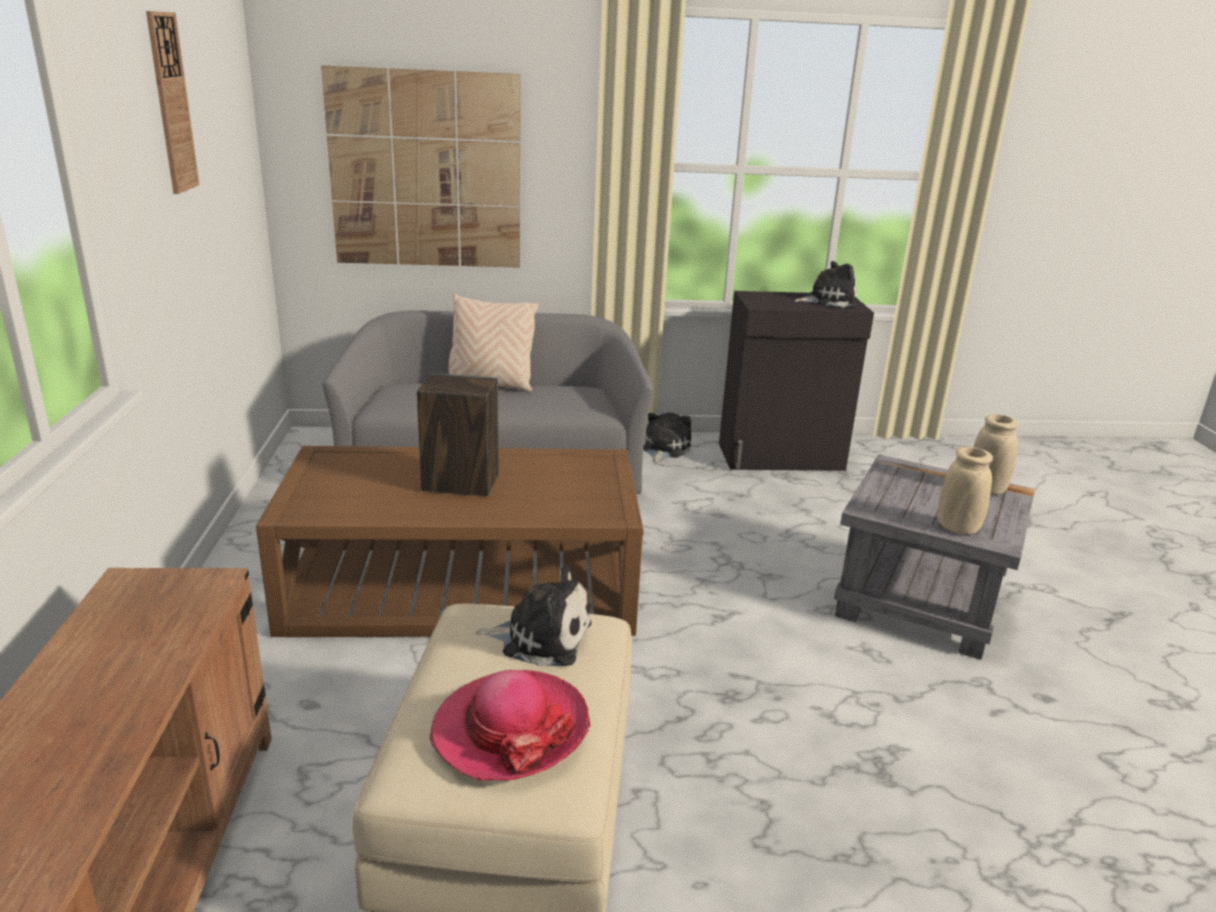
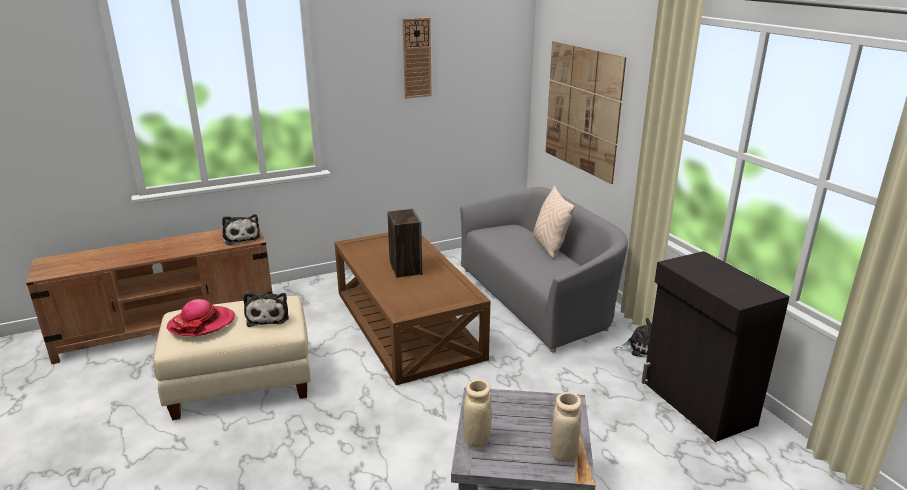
camera: 70 degrees right, 0 degrees up
(828, 300) = (742, 287): plush toy -> plush toy (241, 237)

